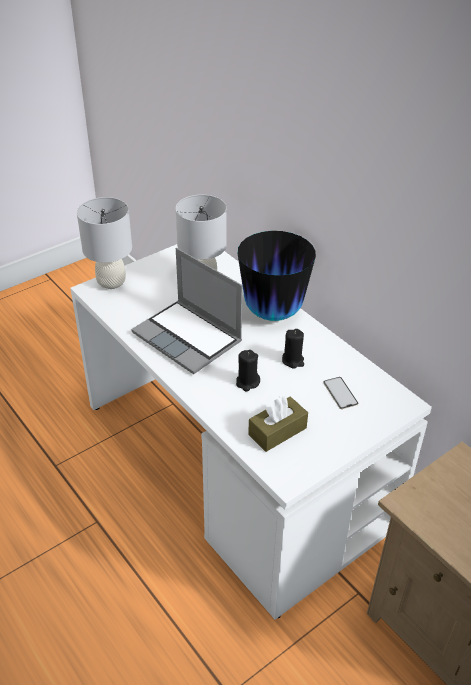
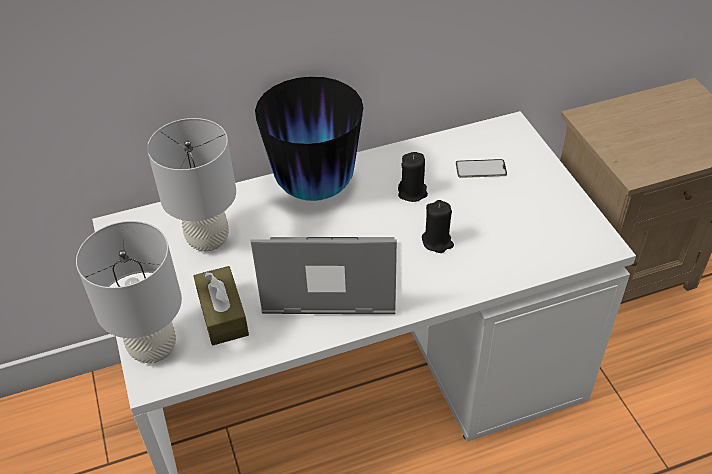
camera: 70 degrees left, 5 degrees up
(189, 338) = (328, 280): laptop -> laptop turned 150 degrees counterclockwise
(277, 431) = (528, 235): brown tissue box -> brown tissue box (223, 314)

